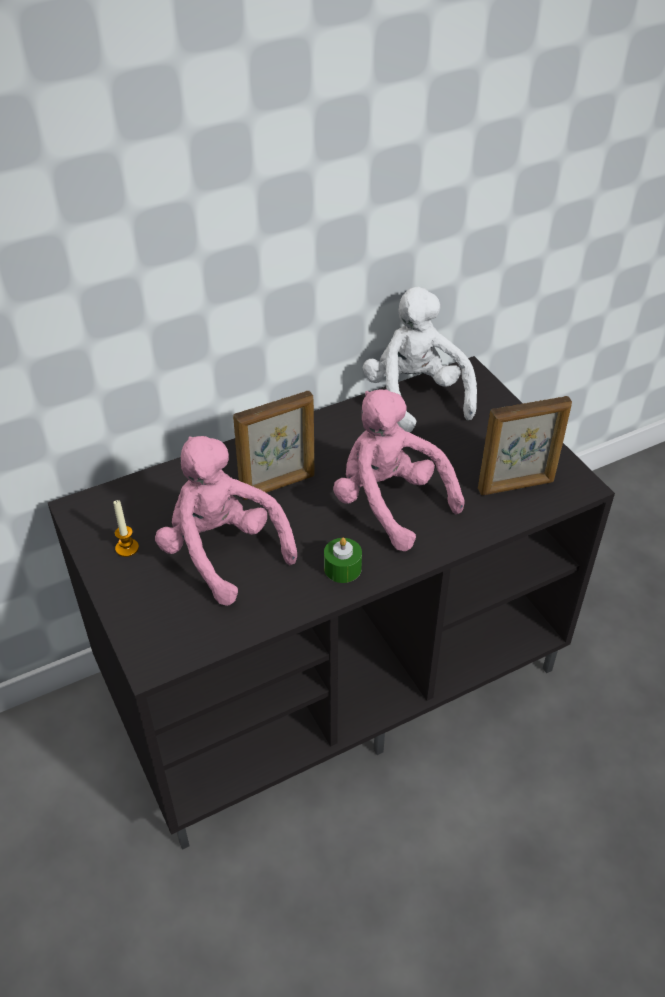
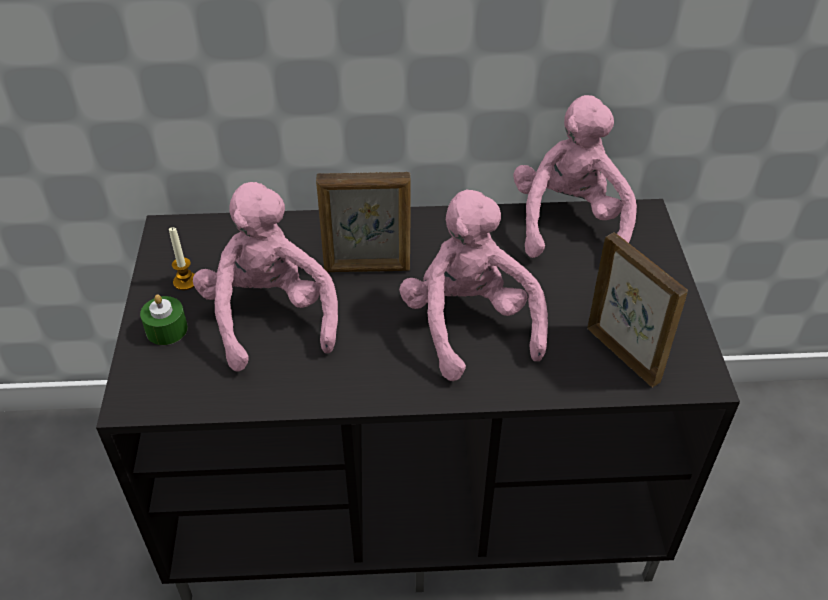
camera: 25 degrees right, 0 degrees up
(342, 568) = (376, 375): green candle -> green candle (166, 329)
(415, 397) = (569, 223): white plush toy -> pink plush toy
(516, 486) = (624, 354): picture frame -> picture frame turned 135 degrees counterclockwise

